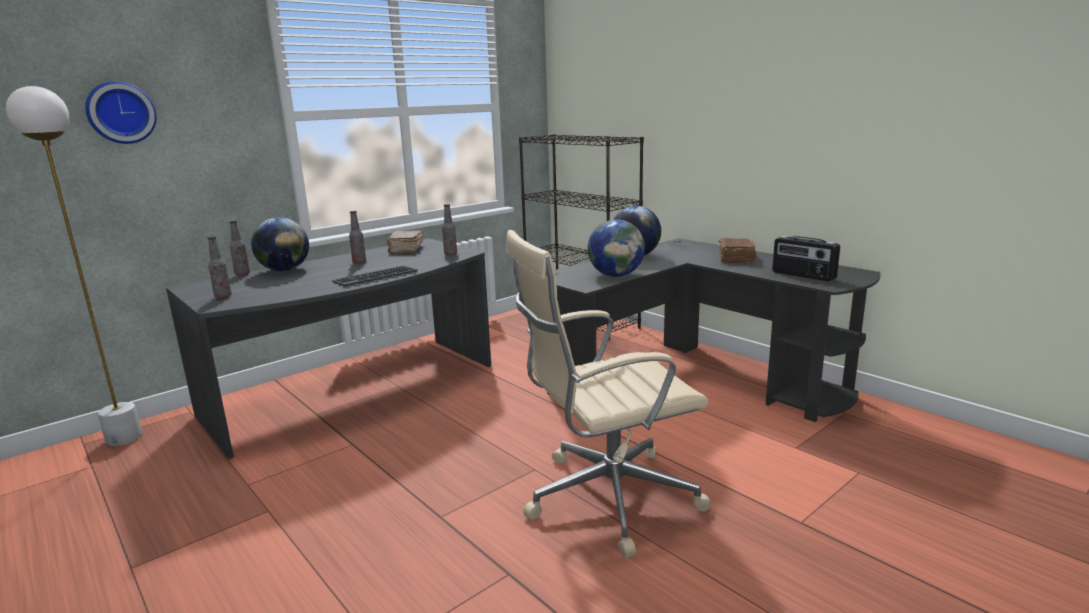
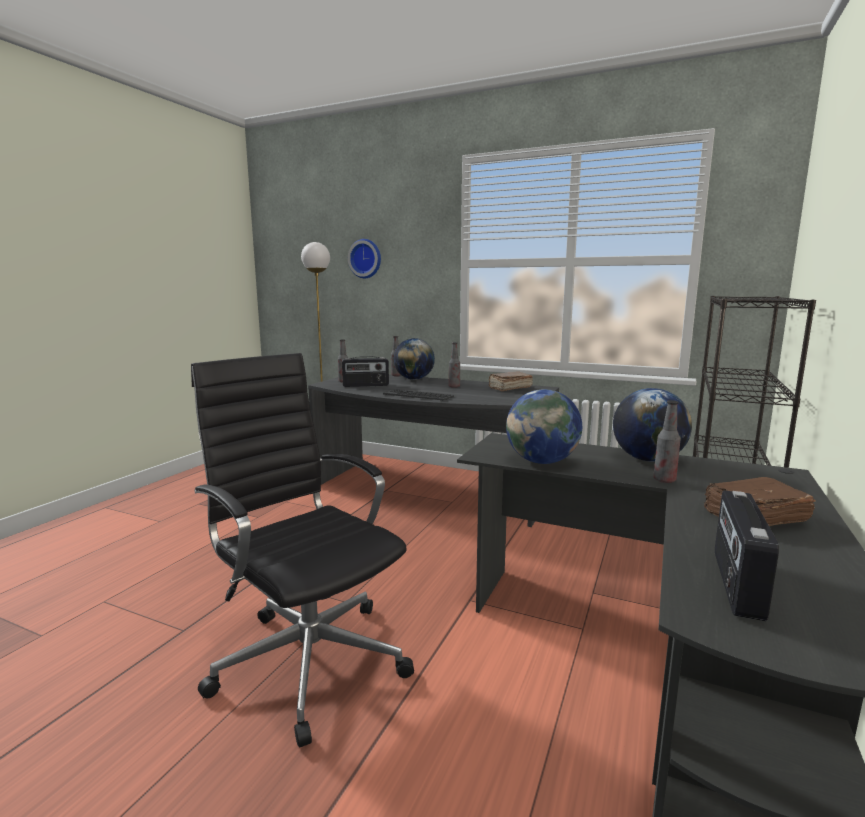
camera: 65 degrees right, 5 degrees down
(273, 290) = (365, 385): none -> radio
(450, 254) = (513, 399): bottle -> bottle (664, 480)
(606, 498) = (308, 658): beige office chair -> black office chair

